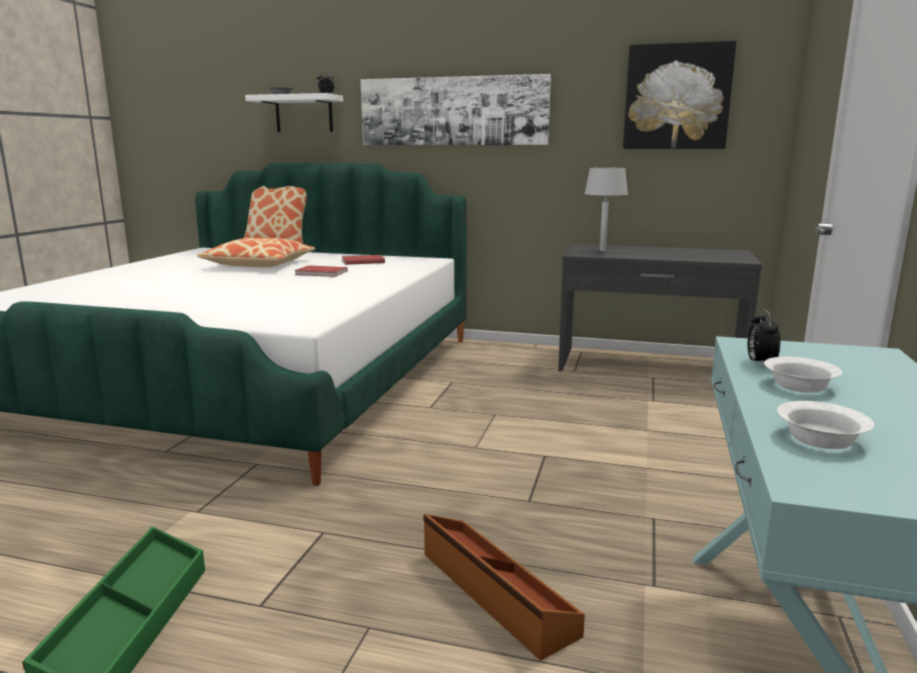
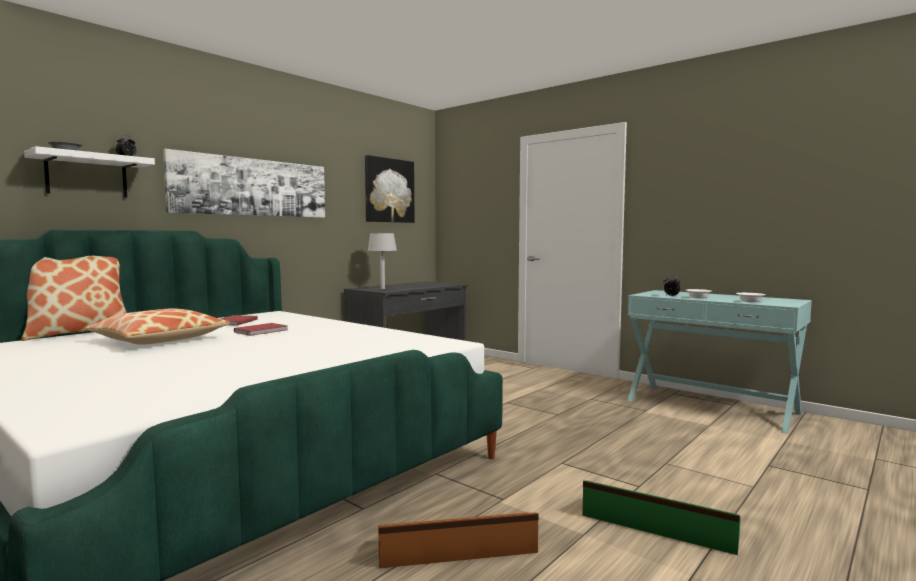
camera: 65 degrees left, 10 degrees down
(494, 593) = (643, 435): brown storage box -> brown storage box (457, 549)

